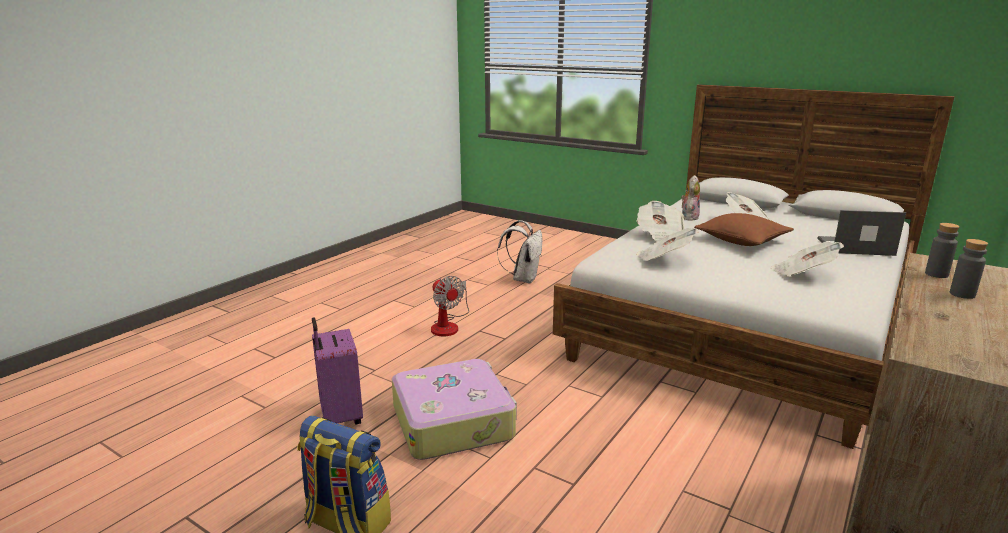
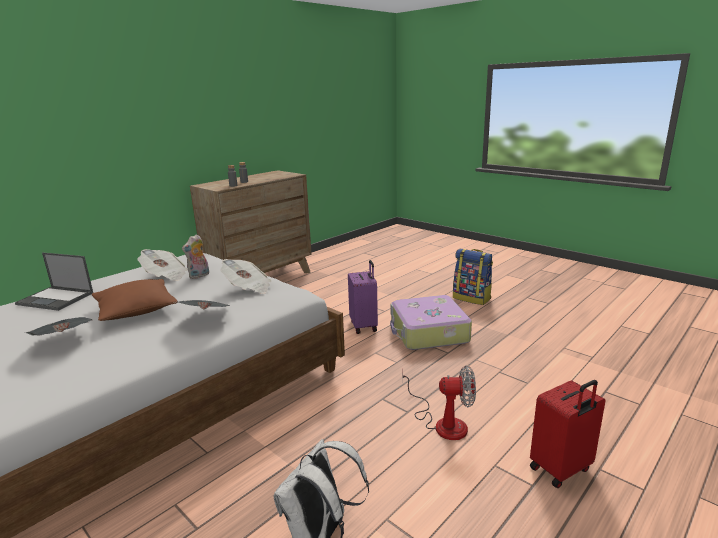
camera: 170 degrees left, 0 degrees up
(339, 417) = (505, 339): purple suitcase -> purple suitcase (364, 326)
(368, 307) = (561, 469): none -> red suitcase
(448, 325) = (442, 423): fan -> fan turned 120 degrees clockwise
(689, 217) = (107, 358): plush toy -> plush toy (199, 276)

